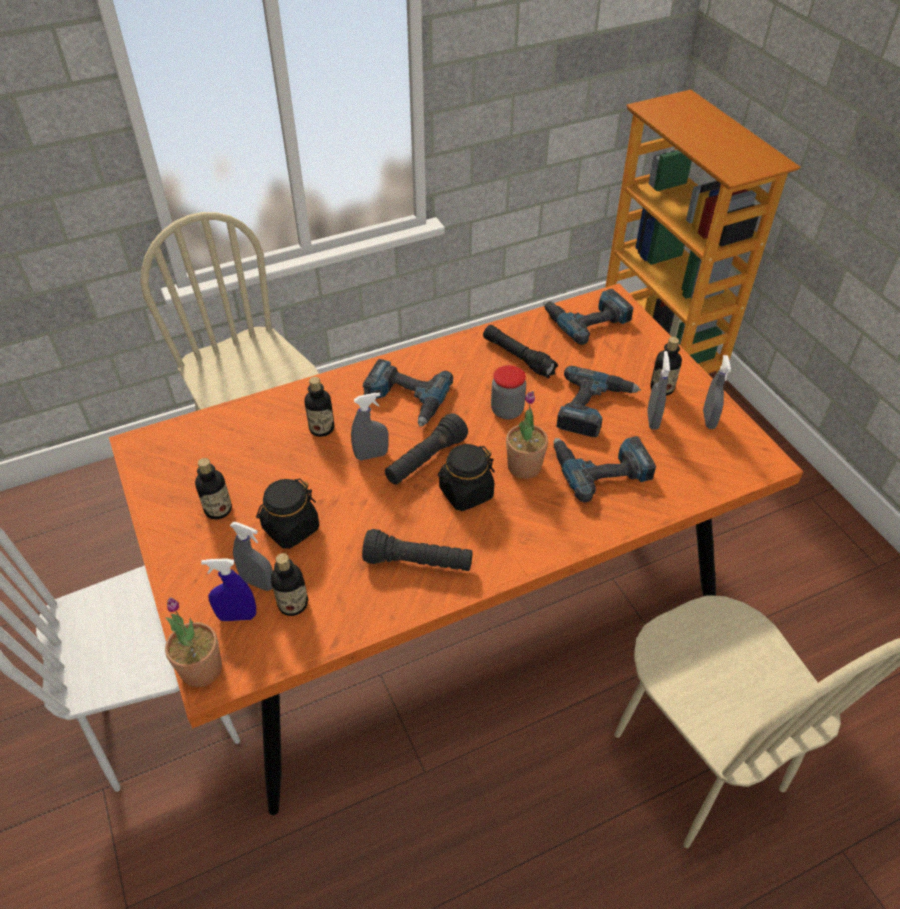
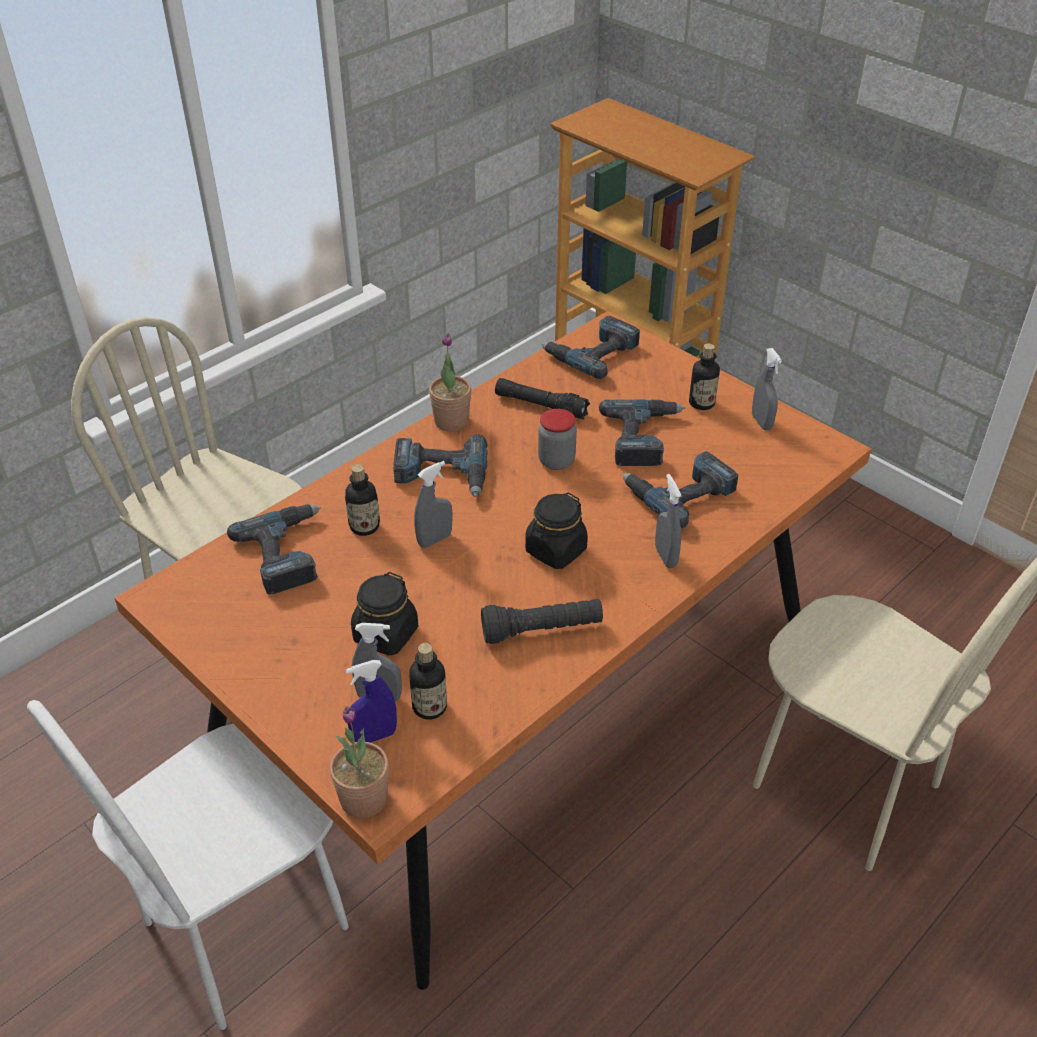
camera: 20 degrees left, 5 degrees down
(218, 509) = (292, 638): bottle -> none
(251, 435) = (287, 553): none -> power drill
(425, 460) = (496, 530): black flashlight -> none
(524, 466) = (602, 510): potted plant -> potted plant (451, 421)
(652, 420) = (707, 435): grey spray bottle -> grey spray bottle (665, 557)

